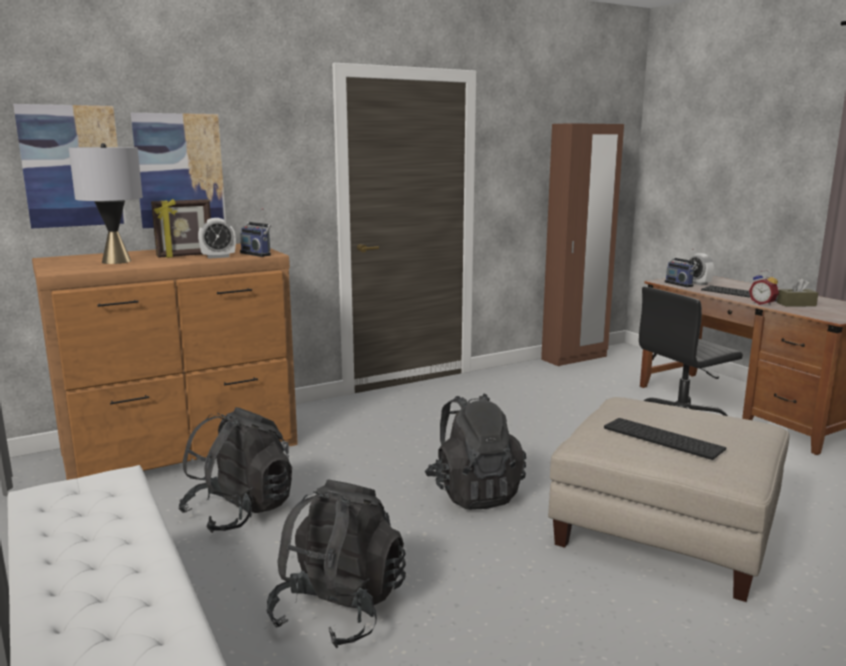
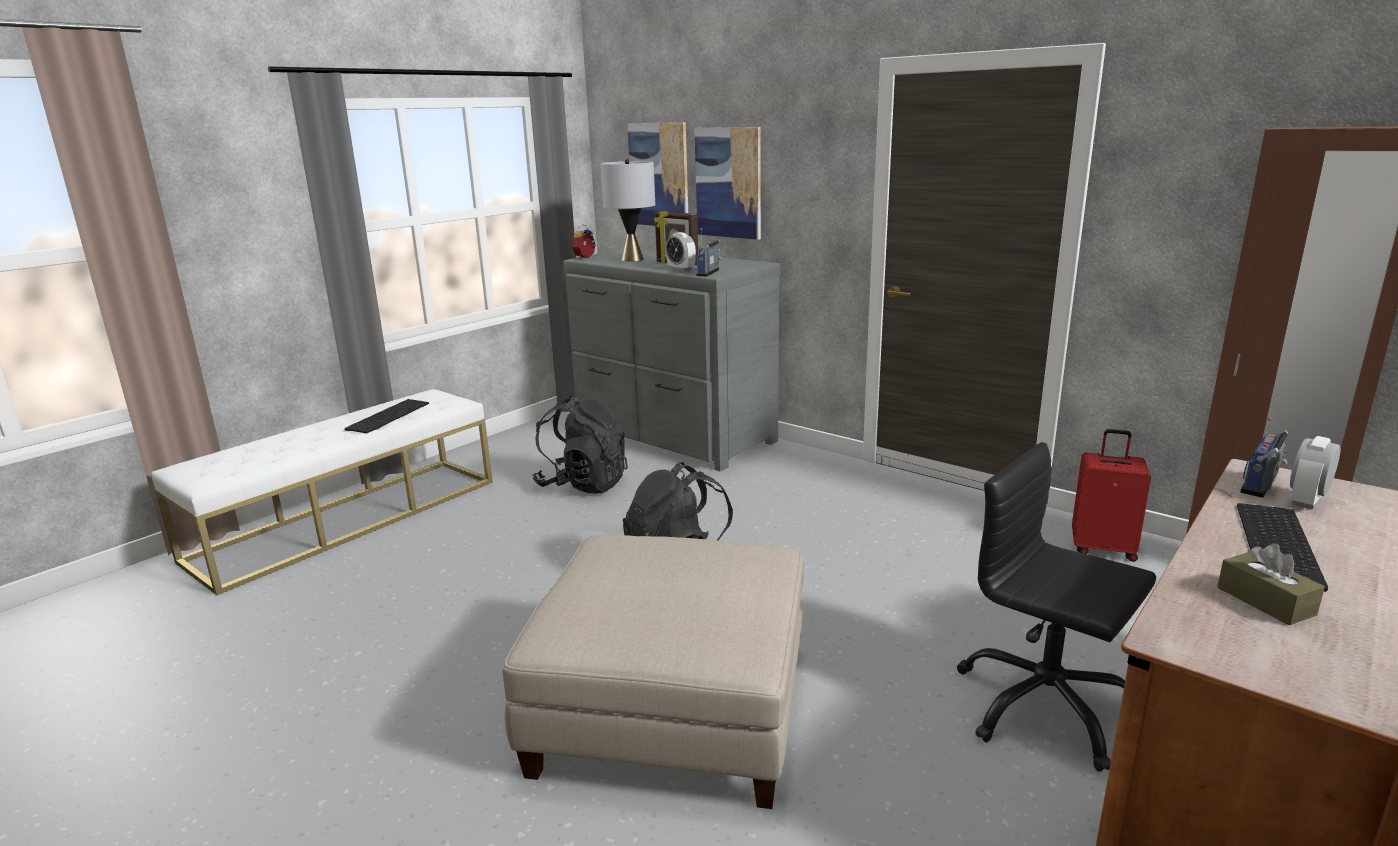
camera: 70 degrees right, 5 degrees up
(182, 449) = (673, 436): brown dresser -> grey dresser
(339, 609) = (459, 555): black backpack -> none
(531, 374) = (1103, 548): none -> red suitcase
(660, 438) = (624, 577): keyboard -> keyboard (388, 415)
(763, 303) = (1203, 564): alarm clock -> alarm clock (586, 257)

